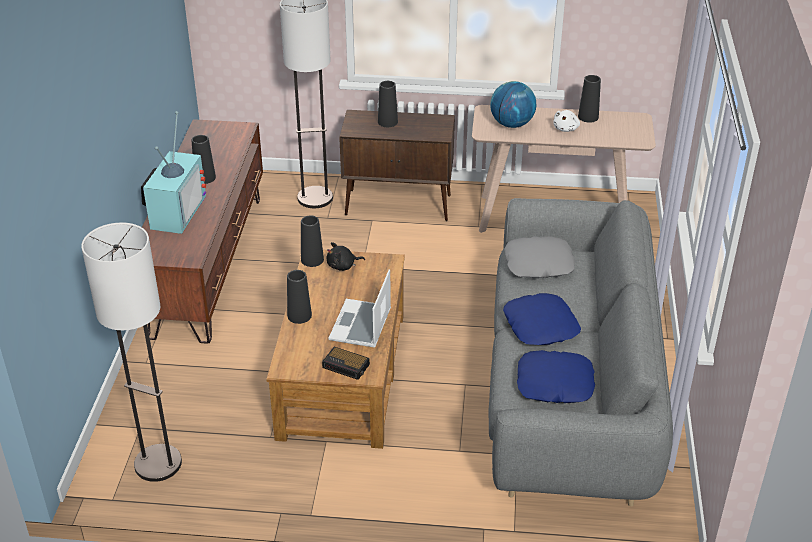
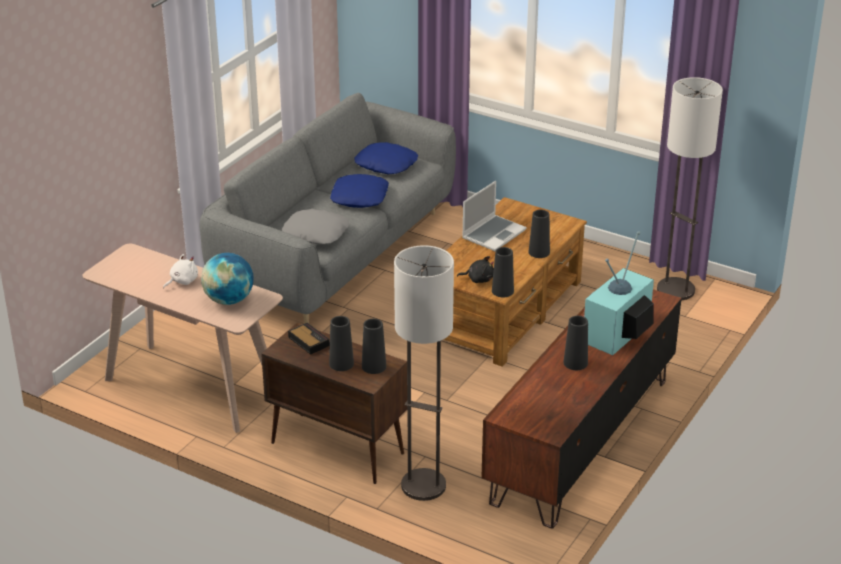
camera: 155 degrees left, 5 degrees down
(347, 366) = (522, 212): alarm clock -> alarm clock (308, 341)
(588, 117) = (145, 287): black vase -> black vase (374, 366)

